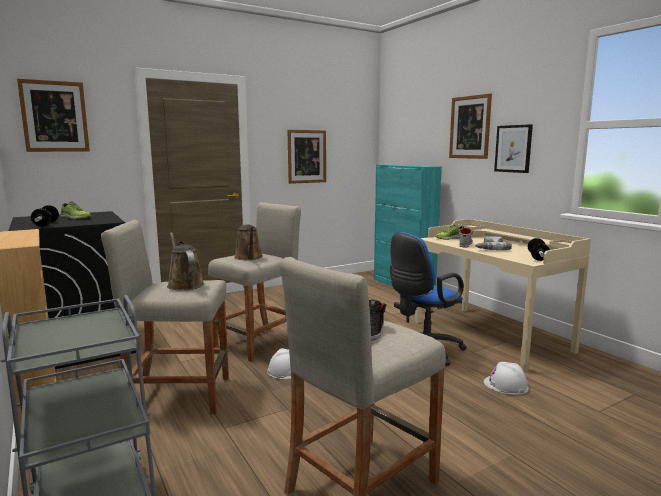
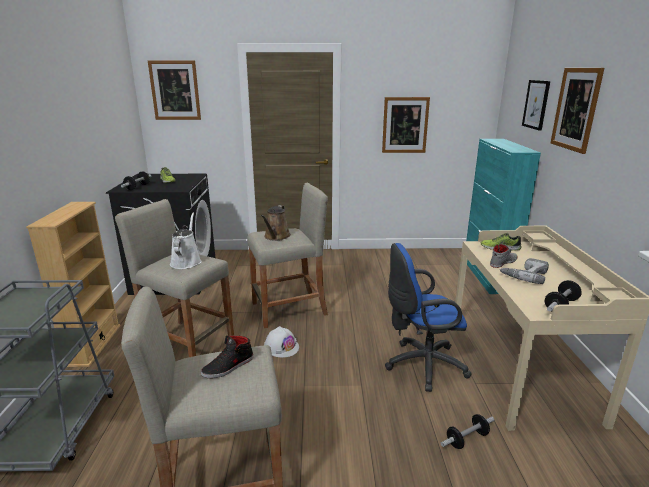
camera: 30 degrees right, 10 degrees up
(184, 284) = (186, 261): brown watering can -> white watering can
(506, 385) = (467, 439): white hard hat -> dumbbell
(513, 148) = (612, 147): picture -> picture (536, 104)

